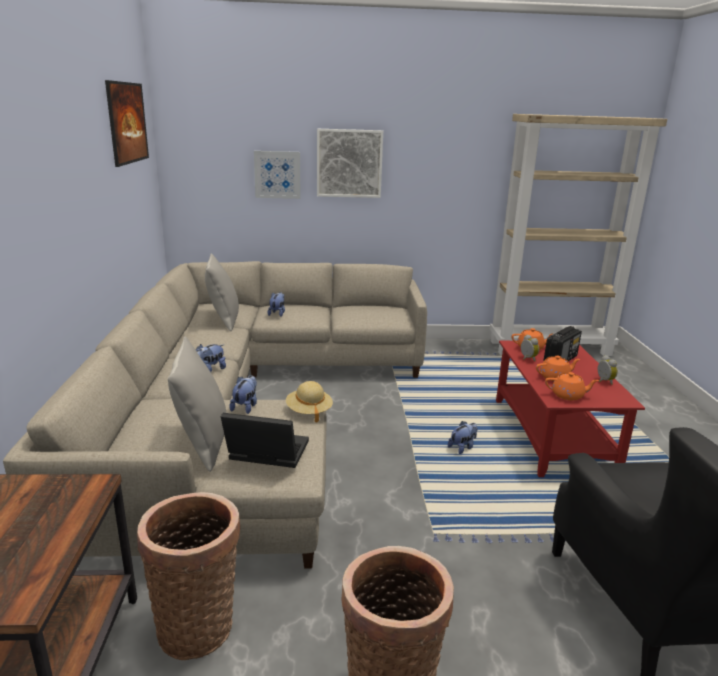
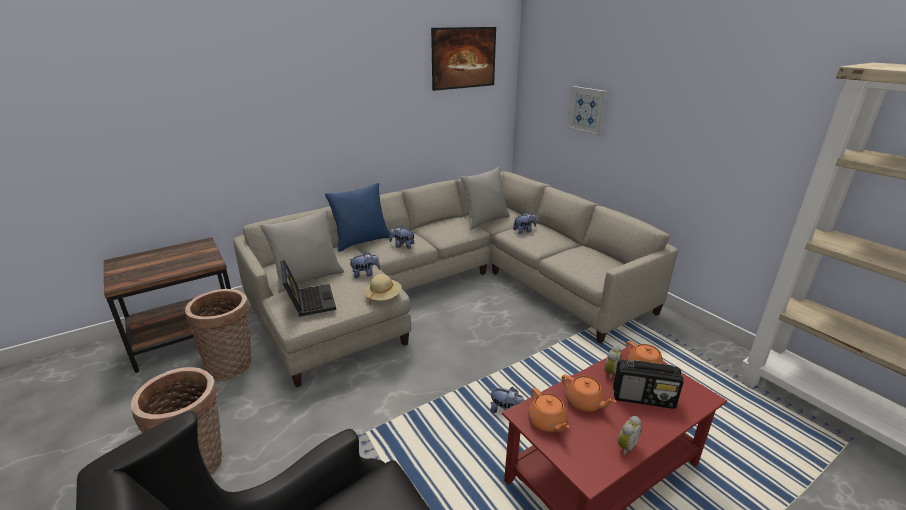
camera: 60 degrees right, 5 degrees up
(151, 389) = (361, 241): none -> blue pillow
(349, 163) = (647, 108): picture -> none

